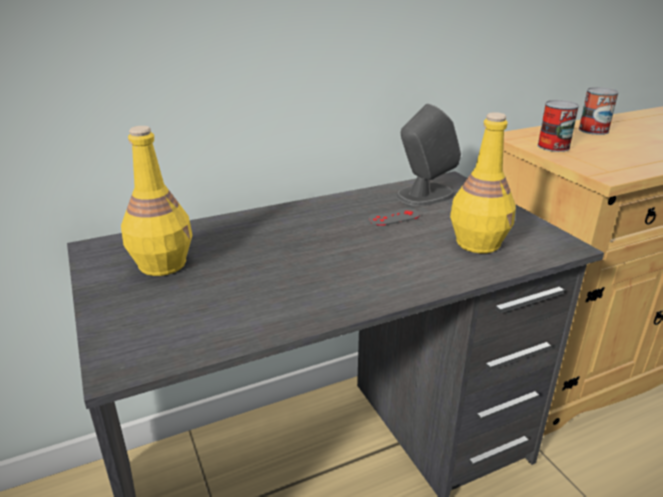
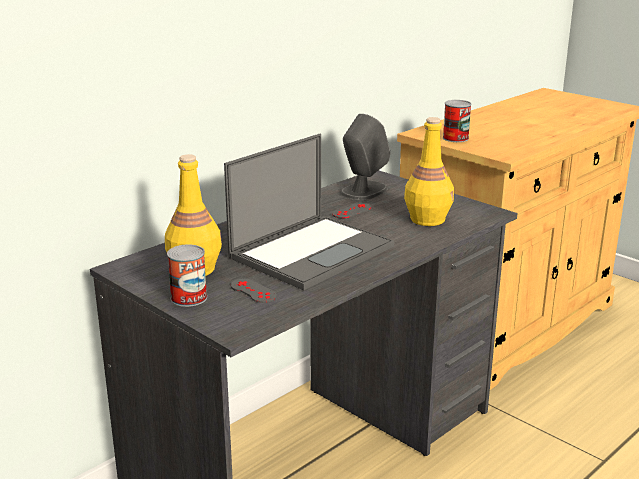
camera: 20 degrees left, 5 degrees down
(195, 308) = (253, 291): none -> grey game controller
(309, 263) = (312, 251): none -> laptop
(593, 130) = (478, 121): can -> can (189, 298)

